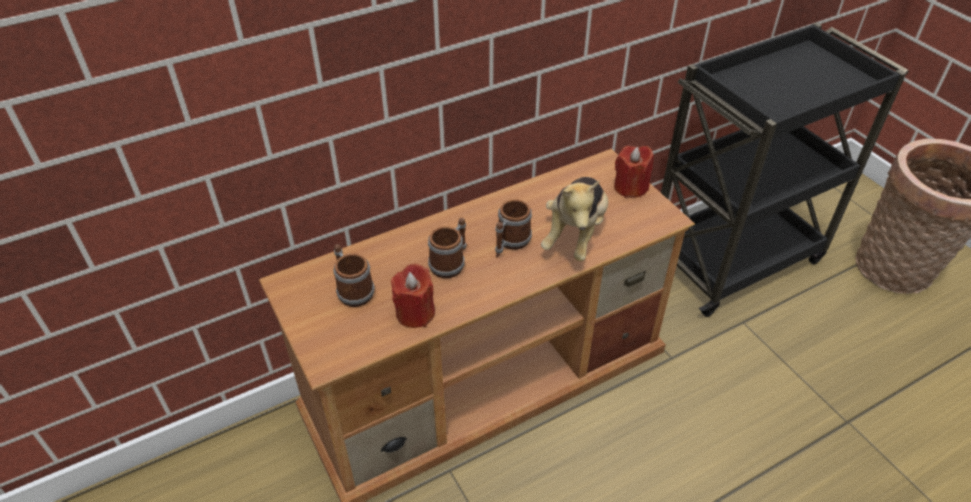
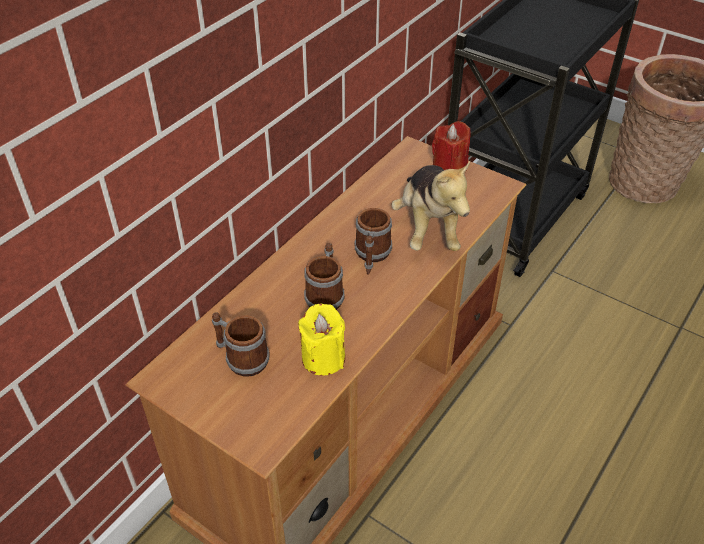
camera: 25 degrees left, 0 degrees up
(415, 313) = (323, 358): red candle -> yellow candle

